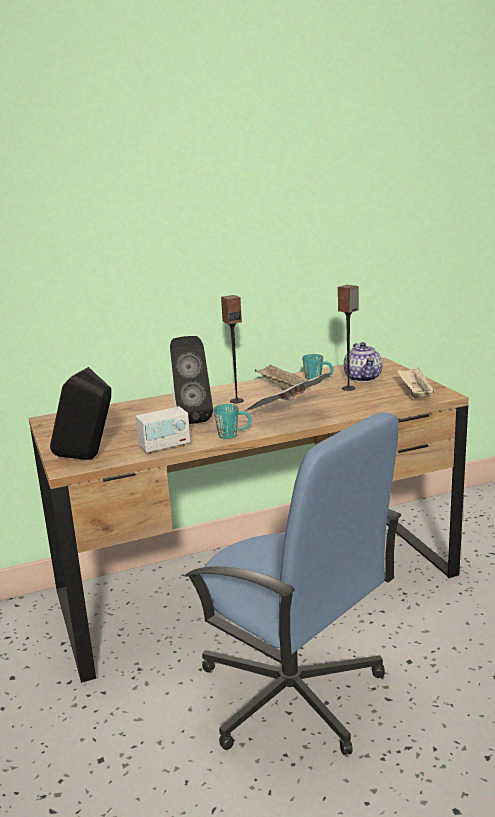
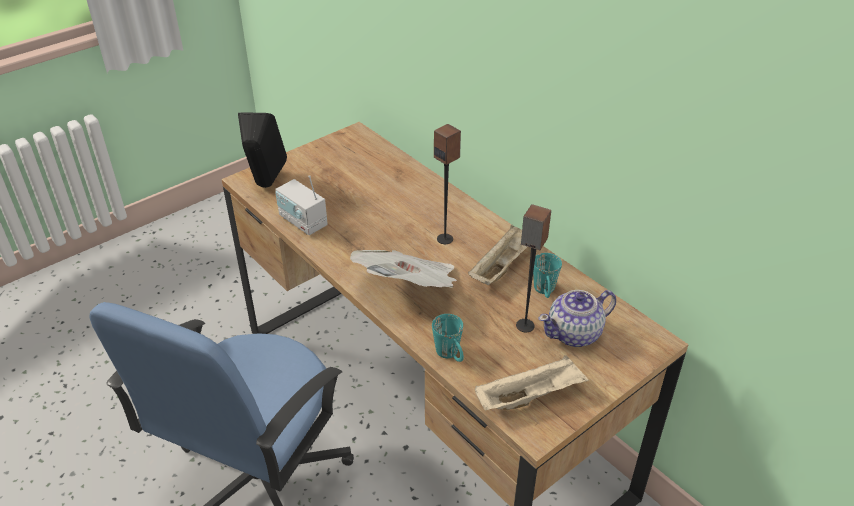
camera: 70 degrees right, 20 degrees up
(192, 418) = (381, 220): black speaker -> none
(233, 434) = (341, 260): turquoise mug -> turquoise mug (451, 355)

